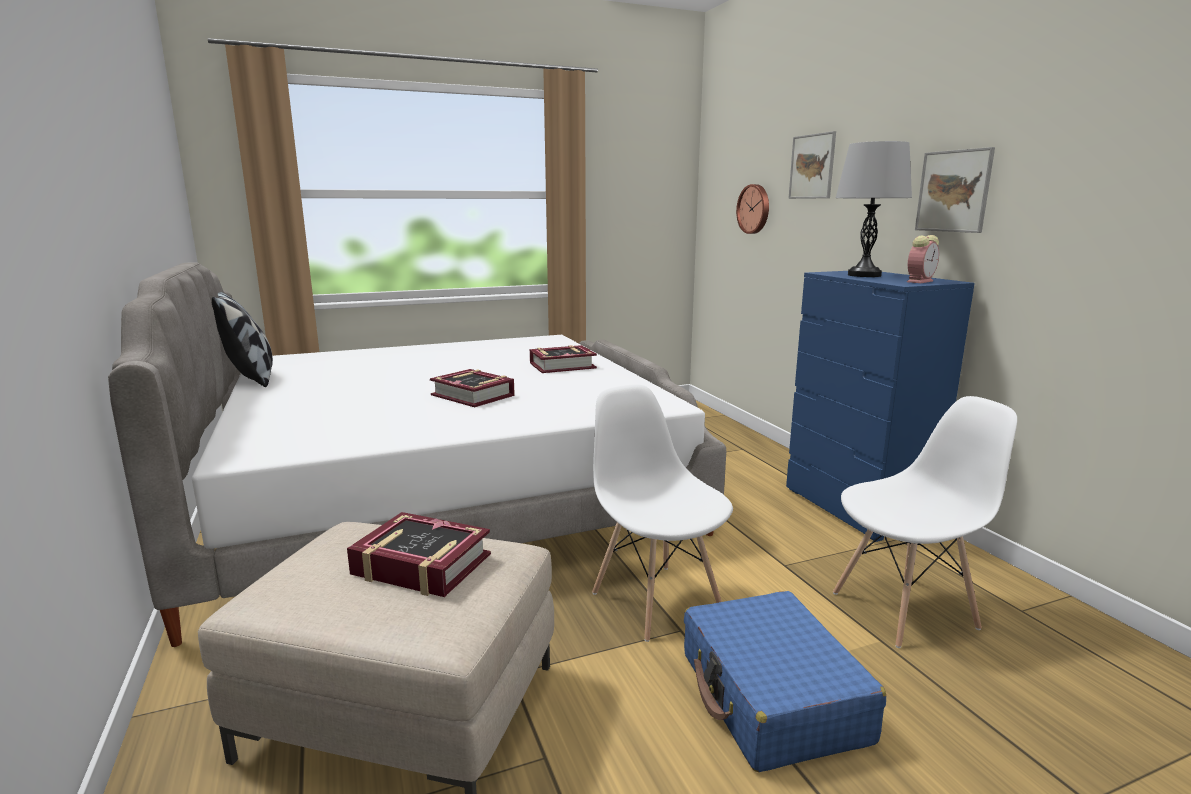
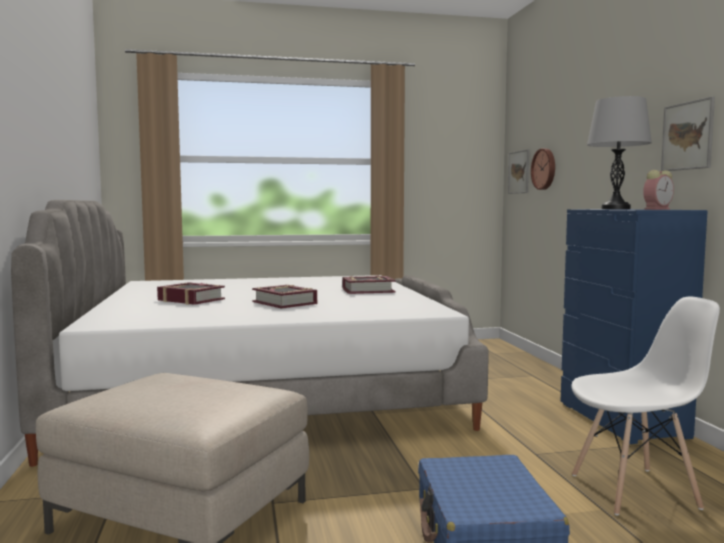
camera: 10 degrees right, 10 degrees down
(249, 378) = (124, 290): pillow -> none
(421, 565) = (201, 393): book -> book (191, 300)
(655, 600) = (410, 468): white chair -> none
(812, 166) = (585, 129): picture -> picture (519, 172)

